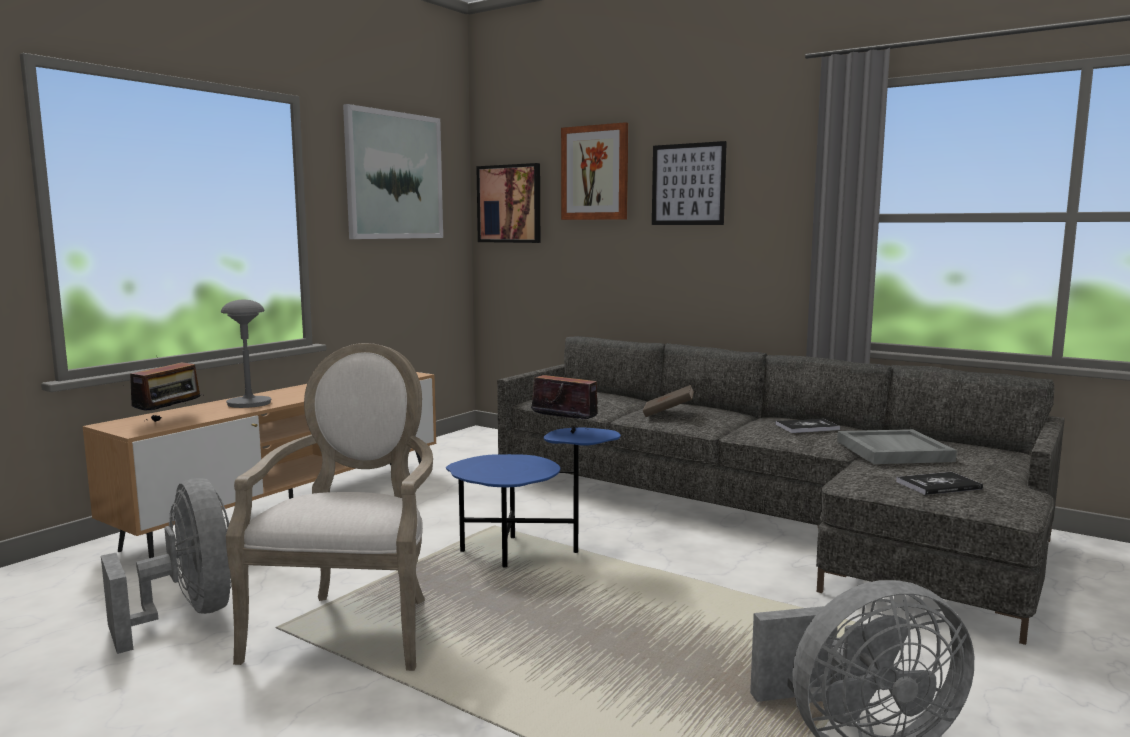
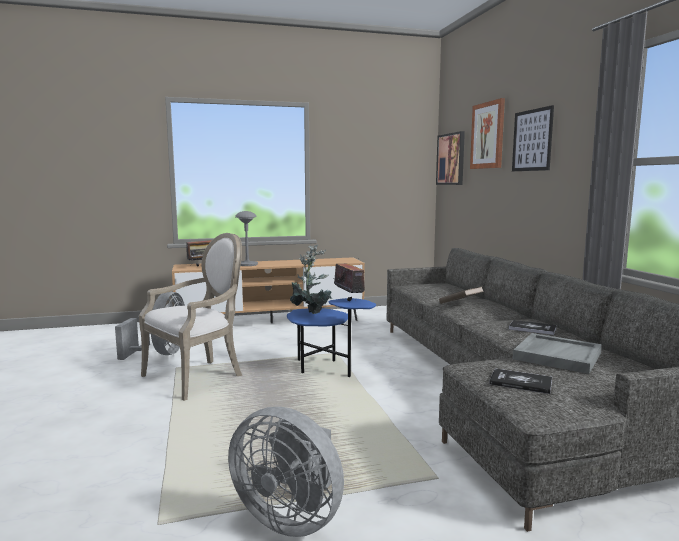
camera: 40 degrees right, 0 degrees up
(394, 176) = (374, 144): picture -> none
(481, 464) = (311, 312): none -> potted plant

